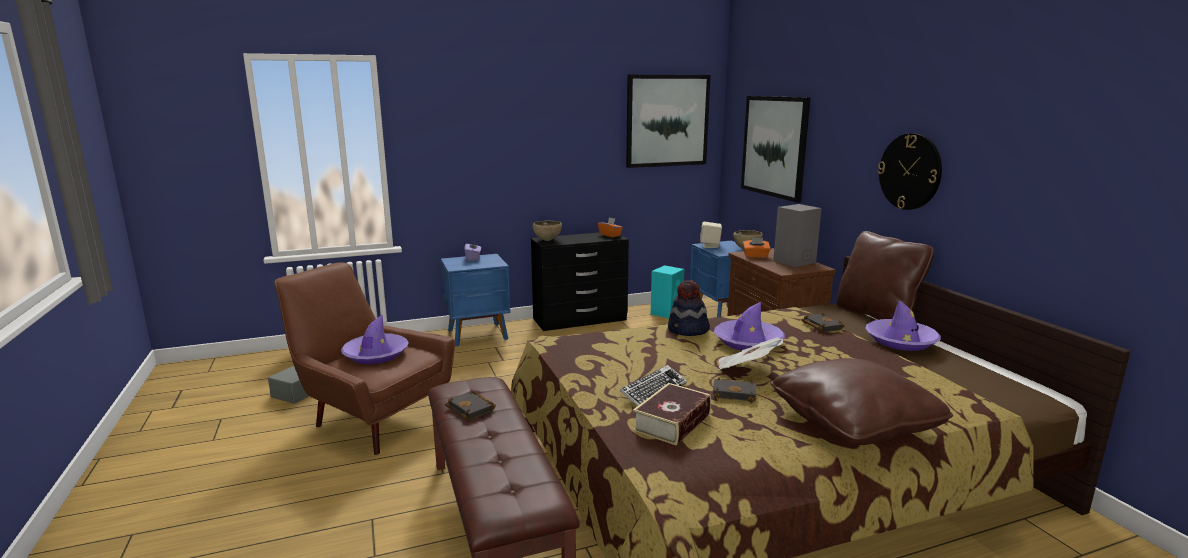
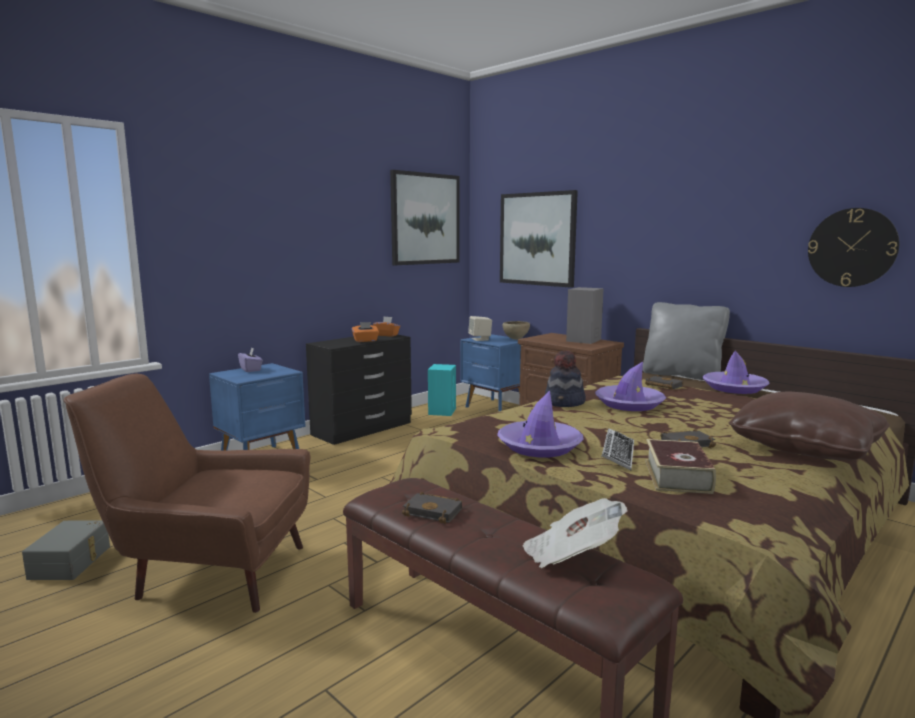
camera: 25 degrees left, 5 degrees down
(375, 354) = (218, 483): purple hat -> purple hat (539, 446)
(547, 240) = (328, 343): brown bowl -> none
(746, 369) = (663, 424): newspaper -> newspaper (571, 555)
(755, 256) = (546, 339): orange tissue box -> orange tissue box (365, 341)
(877, 315) = (681, 375): brown pillow -> grey pillow
(910, 171) = (696, 245): wall clock -> wall clock (852, 247)

